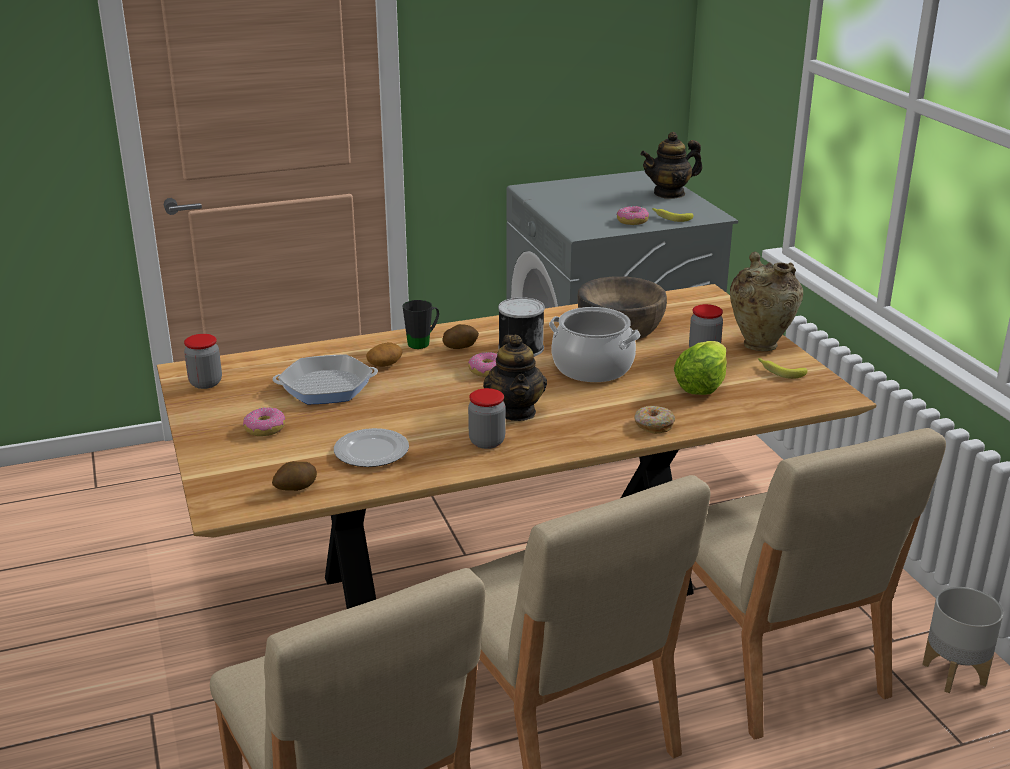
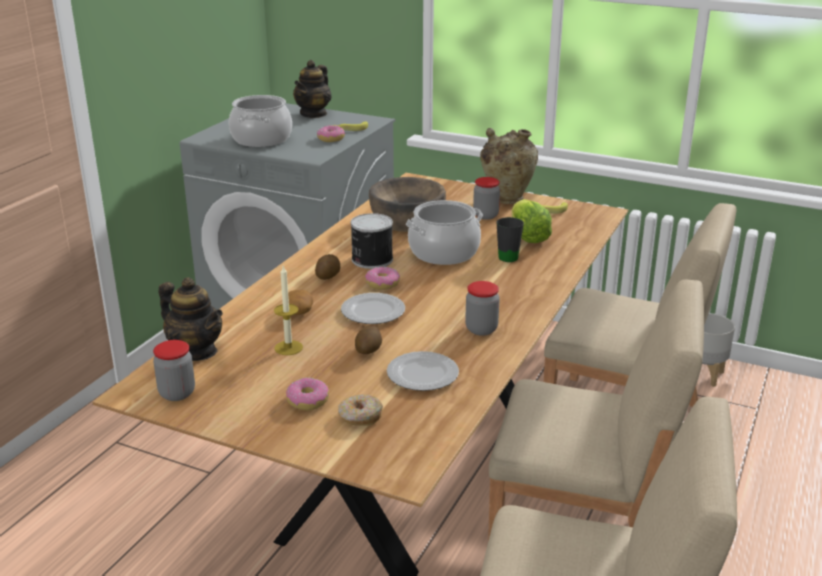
camera: 45 degrees left, 0 degrees up
(295, 488) = (425, 428): potato -> potato (369, 350)
(326, 387) = (288, 348): frying pan -> candle
(423, 342) = (294, 284): black mug -> black mug (508, 255)
(434, 389) = (373, 312): none -> plate
(515, 411) = (456, 301): teapot -> teapot (196, 351)
(572, 203) = (261, 139): none -> cooking pot
(653, 425) = (551, 272): donut -> donut (360, 417)

